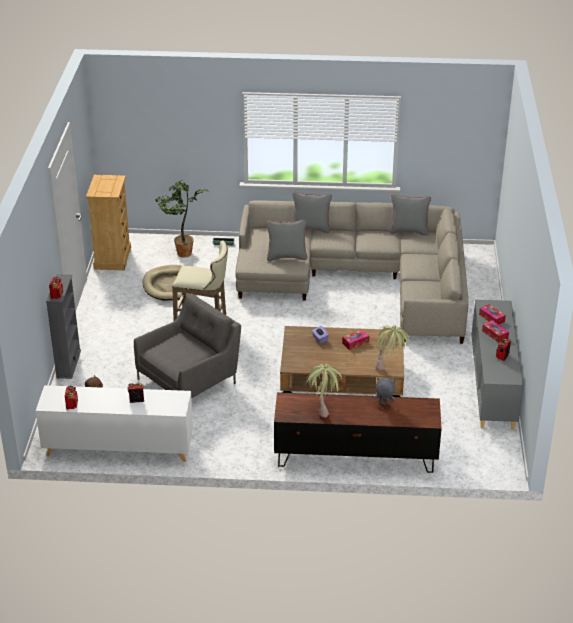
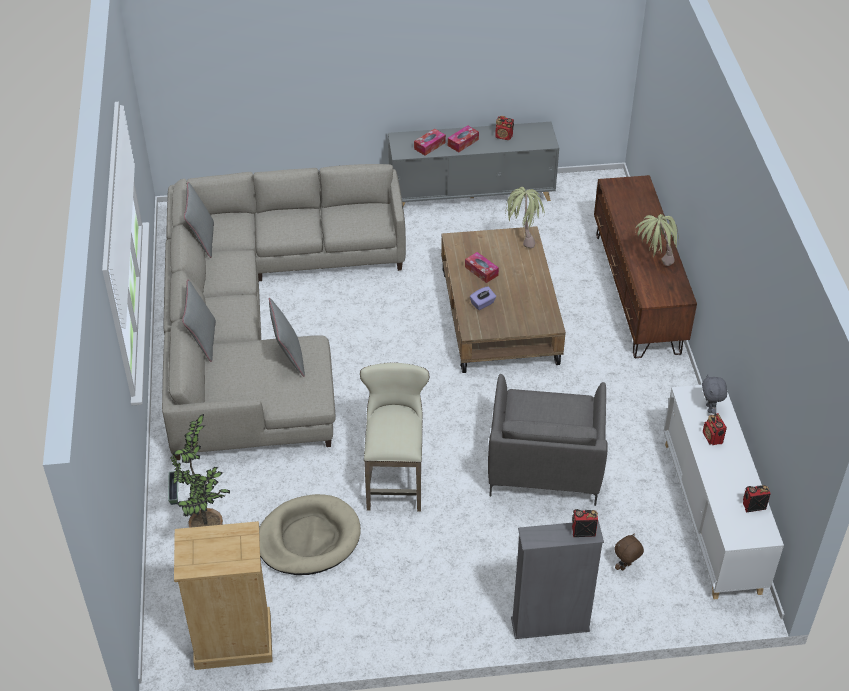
camera: 100 degrees left, 10 degrees up
(190, 380) = (544, 467): grey armchair -> grey armchair turned 120 degrees counterclockwise
(384, 403) = (625, 218): grey plush toy -> grey plush toy (710, 409)

